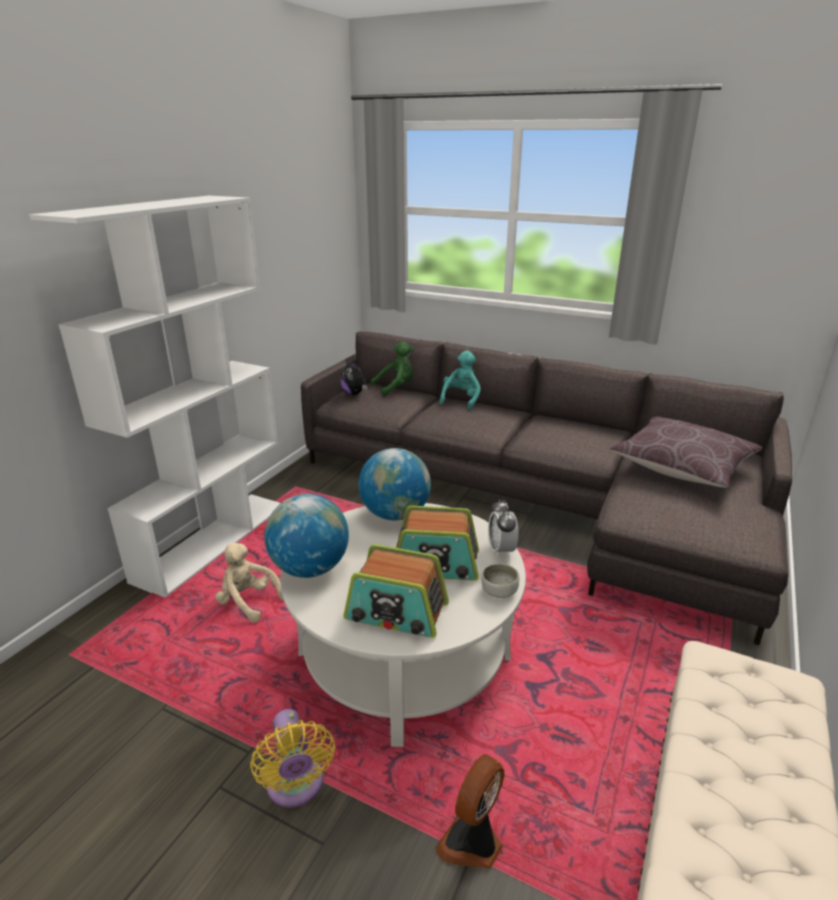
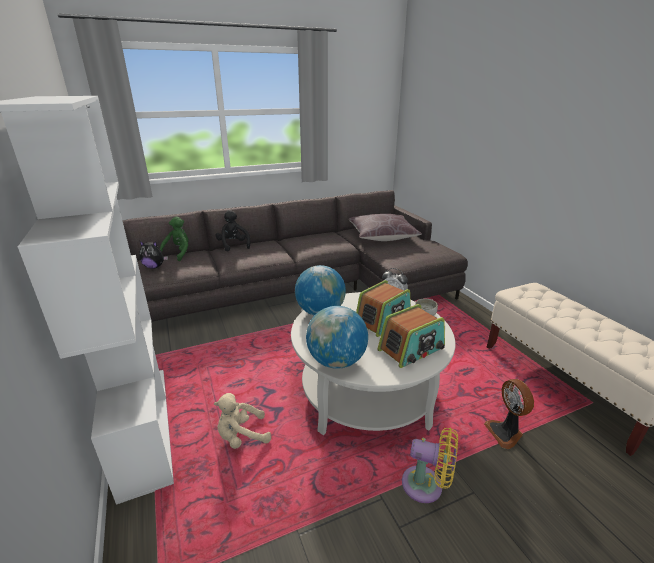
camera: 50 degrees left, 0 degrees up
(461, 400) = (233, 245): turquoise plush toy -> black plush toy

